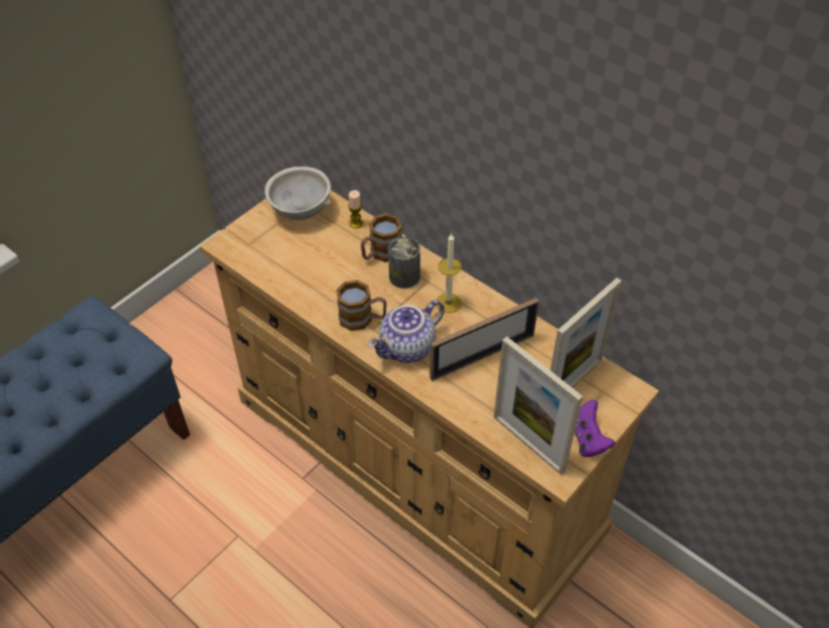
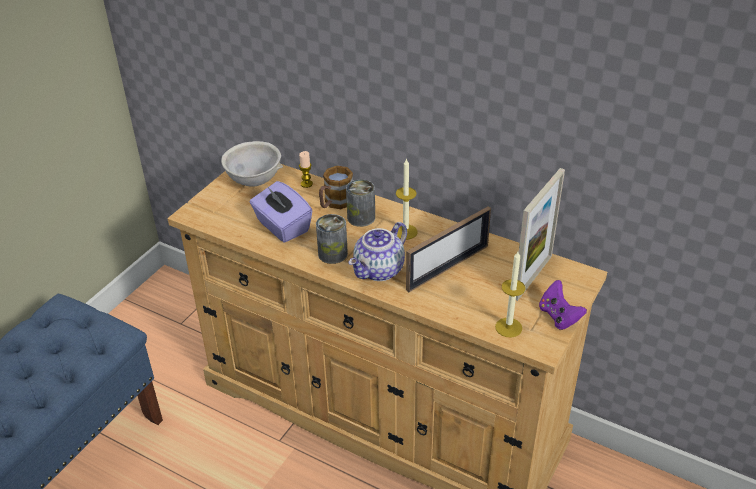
camera: 10 degrees left, 10 degrees down
(317, 275) = (282, 226): none -> purple tissue box
(362, 319) = (332, 254): mug -> can
(528, 443) = (508, 327): picture frame -> candle

